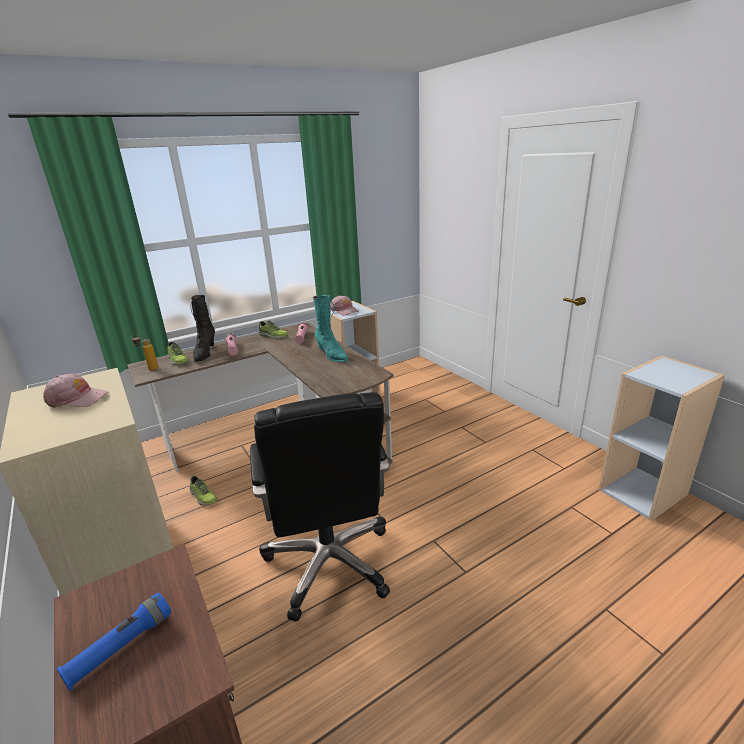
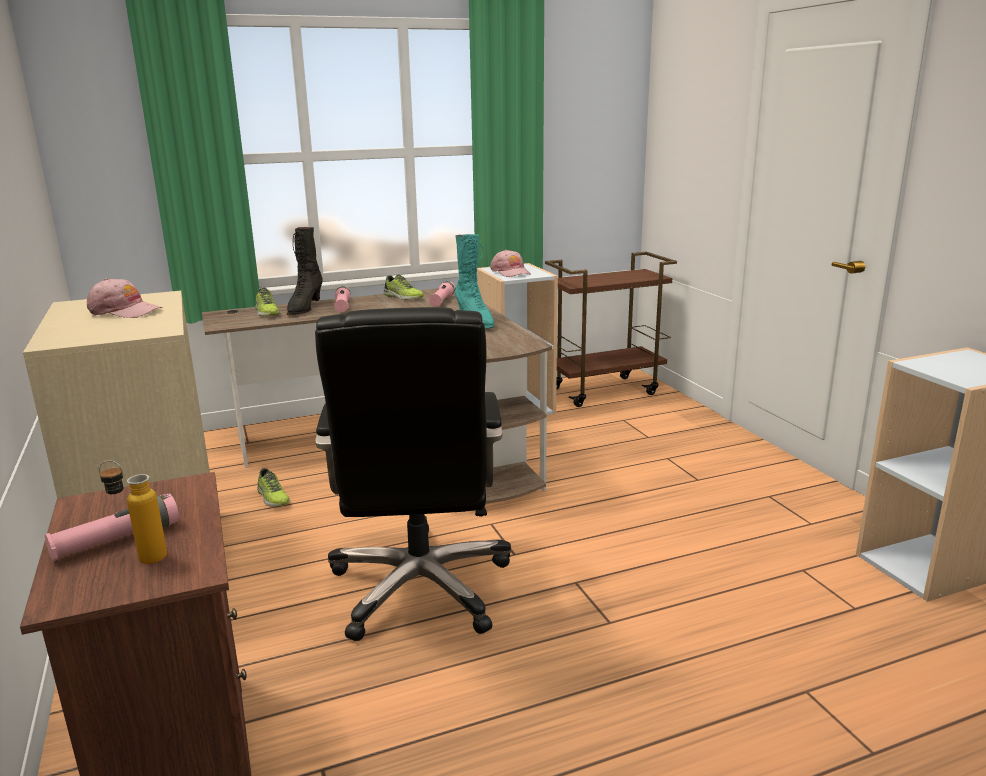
camera: 10 degrees right, 5 degrees down
(121, 647) = (117, 541): blue flashlight -> pink flashlight
(149, 369) = (228, 318): bottle -> bottle (142, 558)
(407, 377) = (606, 391): none -> brown cart

